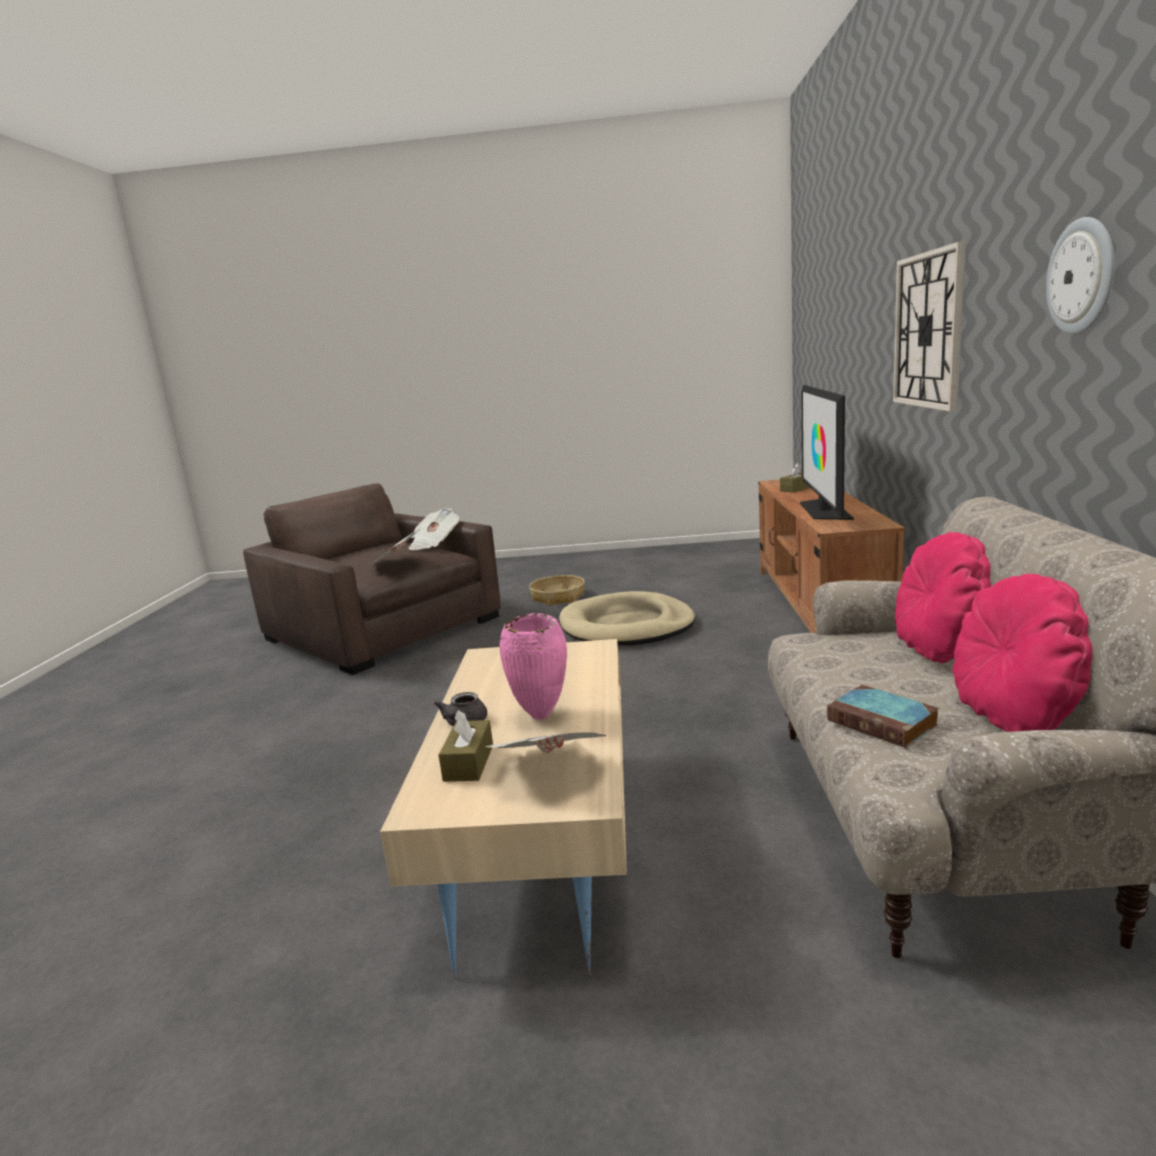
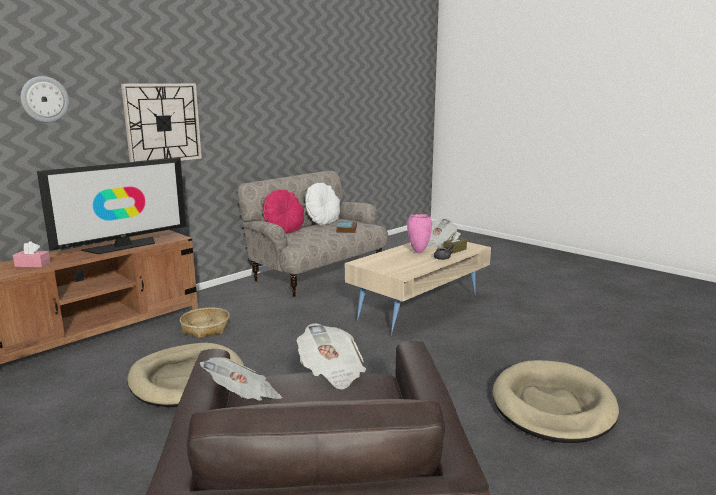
camera: 140 degrees left, 0 degrees up
(209, 763) = (552, 406): none -> beige dog bed
(558, 597) = (119, 456): basket -> basket (205, 329)
(796, 489) = (32, 264): brown tissue box -> pink tissue box
(1014, 719) = (323, 223): pink pillow -> white pillow
(1082, 276) = (267, 104): wall clock -> wall clock (44, 99)

